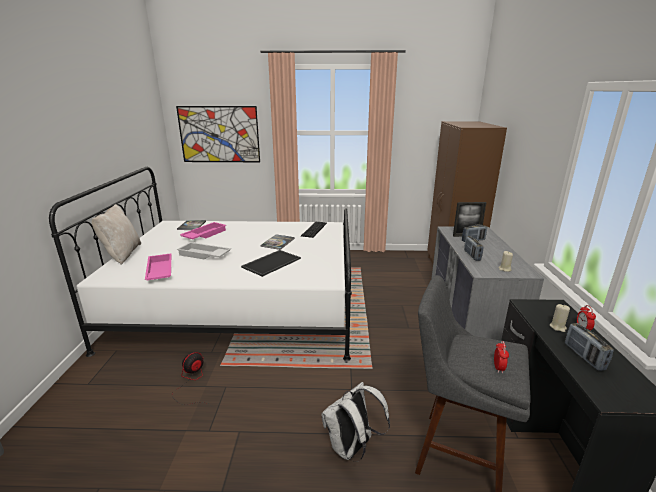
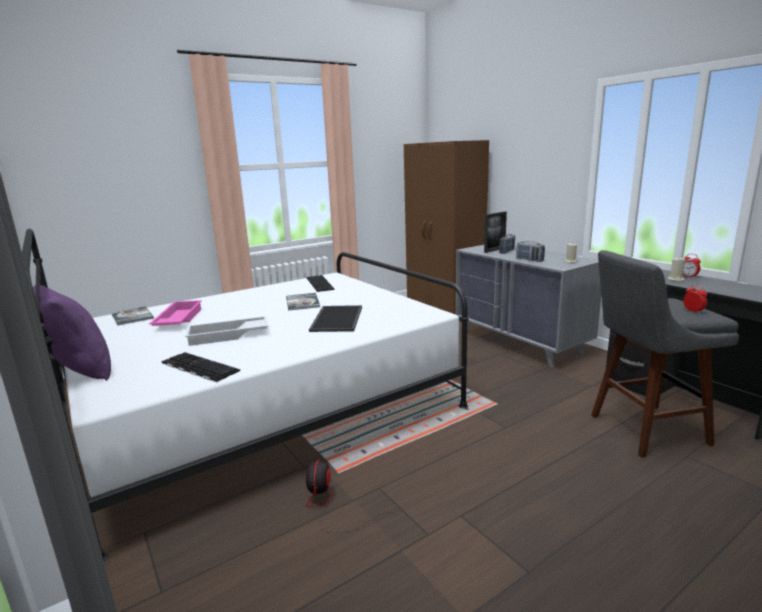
camera: 35 degrees left, 5 degrees down
(122, 254) = (79, 371): beige pillow -> purple pillow
(159, 271) = (198, 367): pink tray -> keyboard
(219, 134) = (113, 177): picture -> none
(352, 448) = (576, 468): white backpack -> none
(584, 356) = (721, 288): radio -> none

